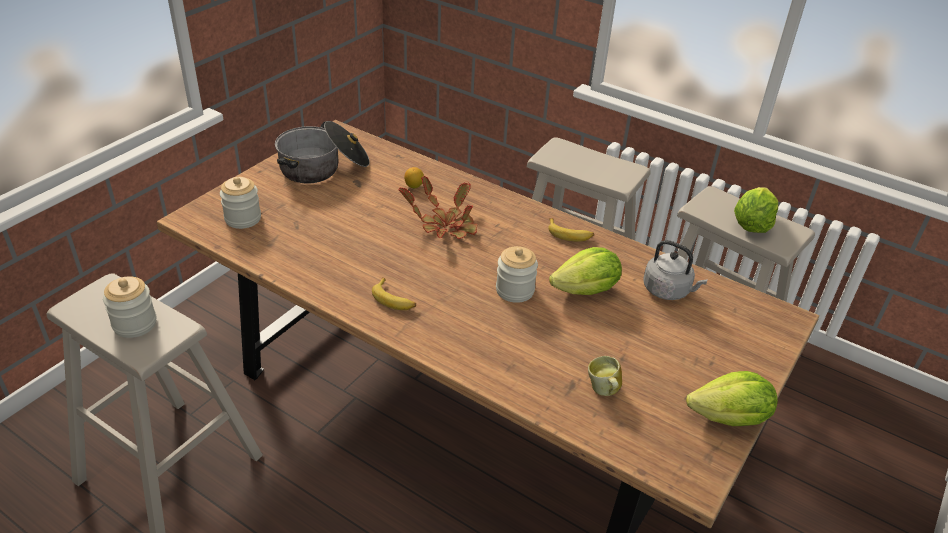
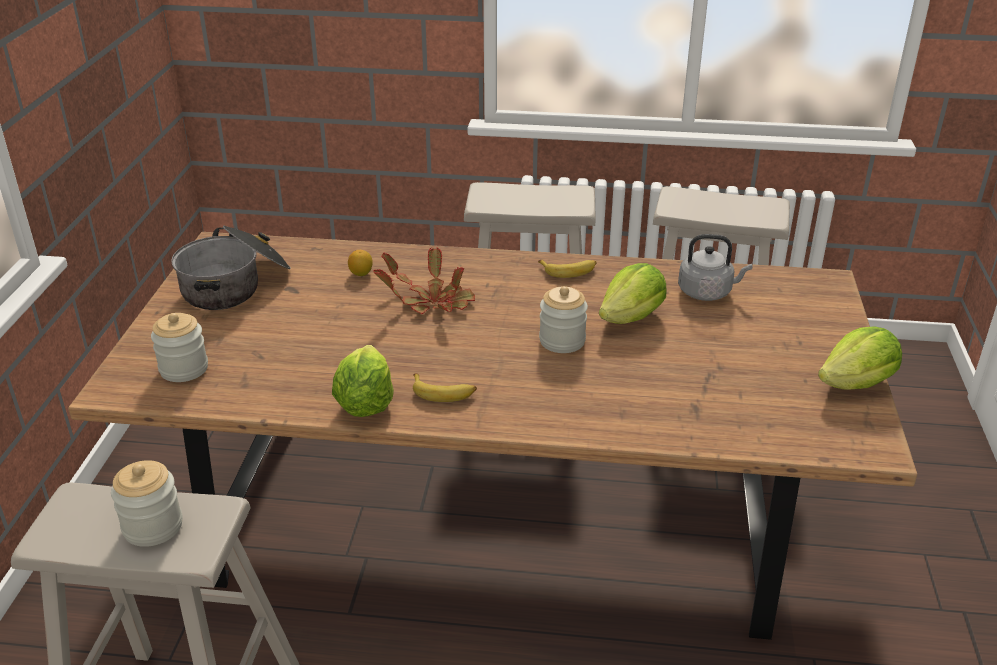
camera: 25 degrees left, 5 degrees down
(603, 391) = (728, 402): mug -> none
(751, 225) = (731, 210): lettuce -> lettuce (365, 404)

